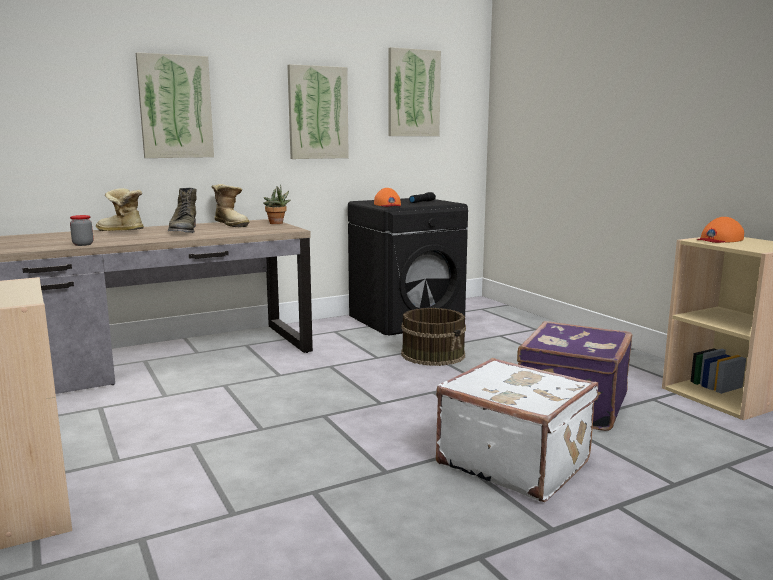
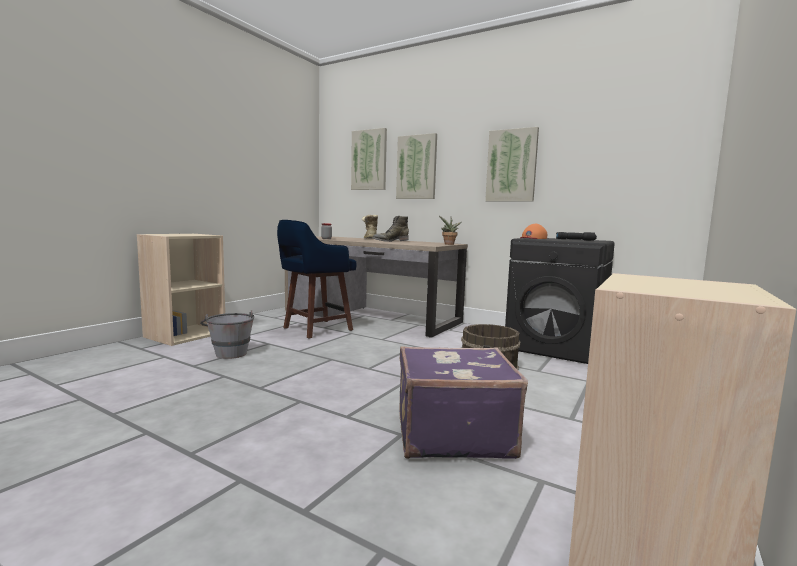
camera: 60 degrees right, 5 degrees down
(167, 402) = (315, 329): none -> blue stool
(197, 478) = (229, 352): none -> grey bucket
(232, 224) = (427, 242): boot -> none
(413, 93) = (609, 142): picture -> picture (369, 160)
(514, 462) = (302, 424): white suitcase -> none
(719, 239) = (672, 280): orange cap -> none

